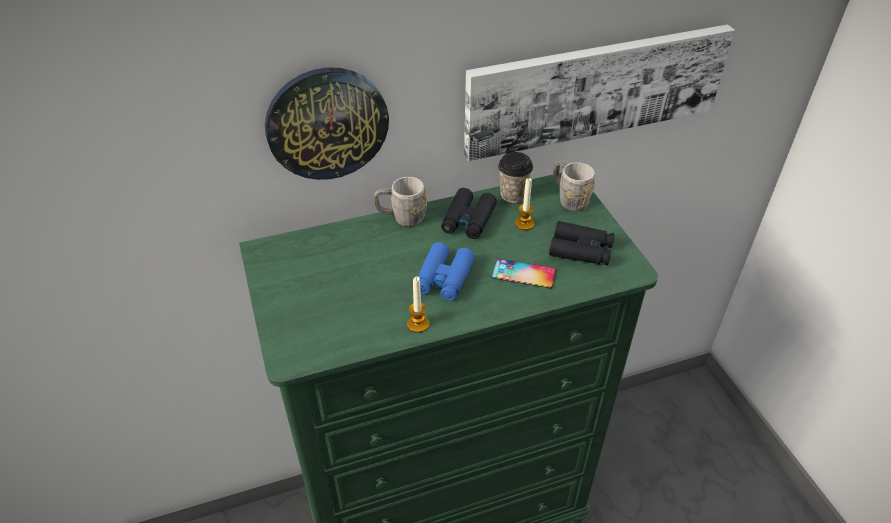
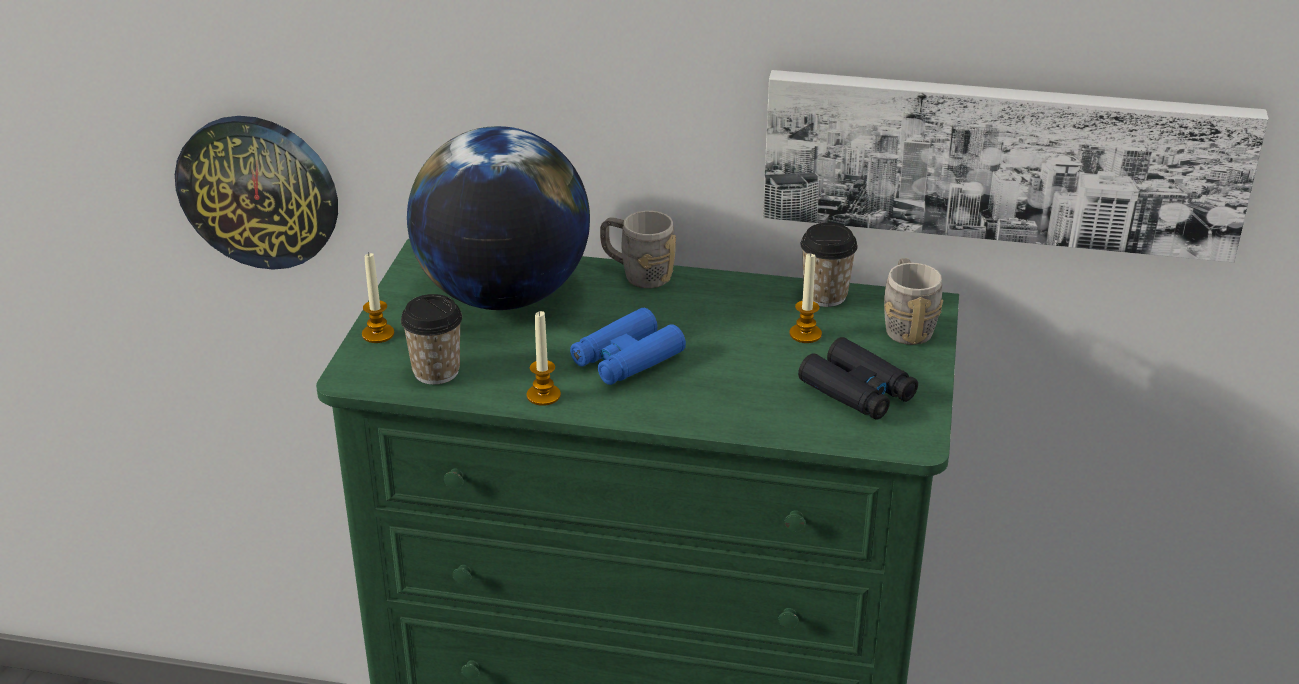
camera: 30 degrees right, 10 degrees down
(278, 321) = (378, 334): none -> candle
(327, 123) = (556, 97): wall clock -> wall clock (258, 191)
(335, 262) = (503, 296): none -> globe
(338, 334) = (436, 371): none -> cup
(468, 220) = (728, 305): black binoculars -> none
(523, 274) = (742, 390): phone -> none

